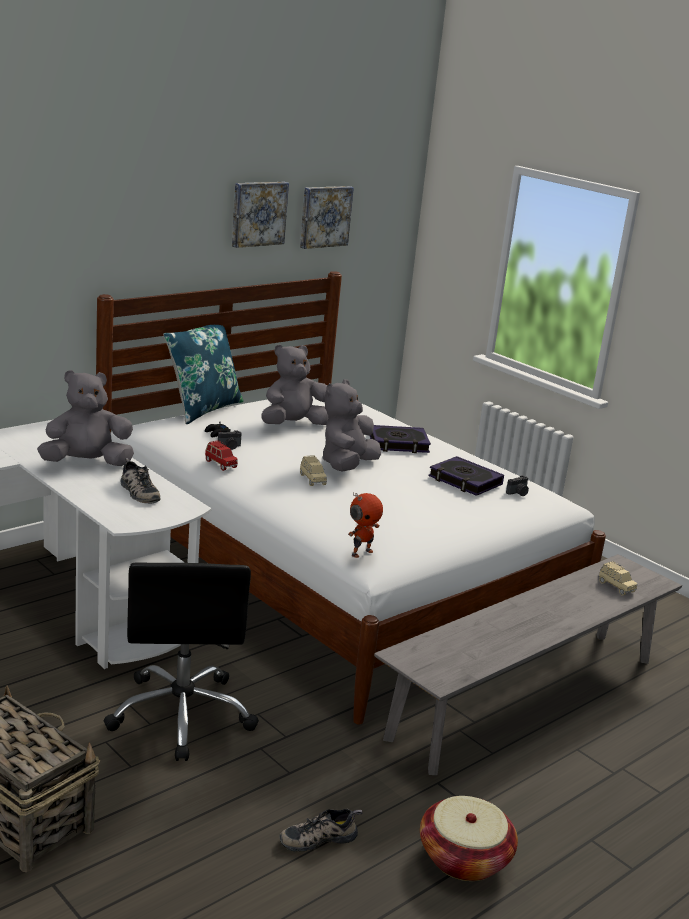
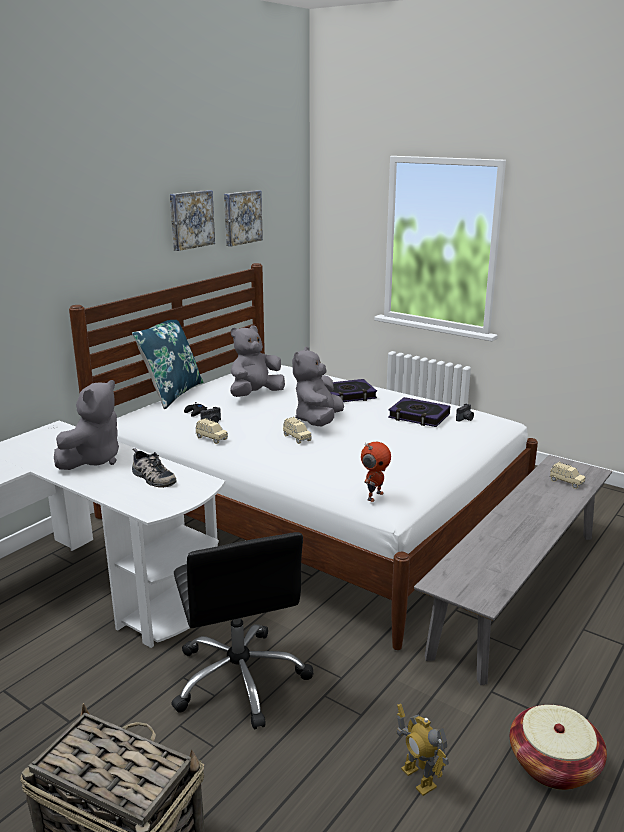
camera: 10 degrees left, 0 degrees up
(86, 463) = (93, 459): grey plush toy -> grey plush toy turned 150 degrees clockwise
(220, 464) = (211, 438): red toy car -> beige toy car
(318, 837) = (418, 778): shoe -> toy robot

